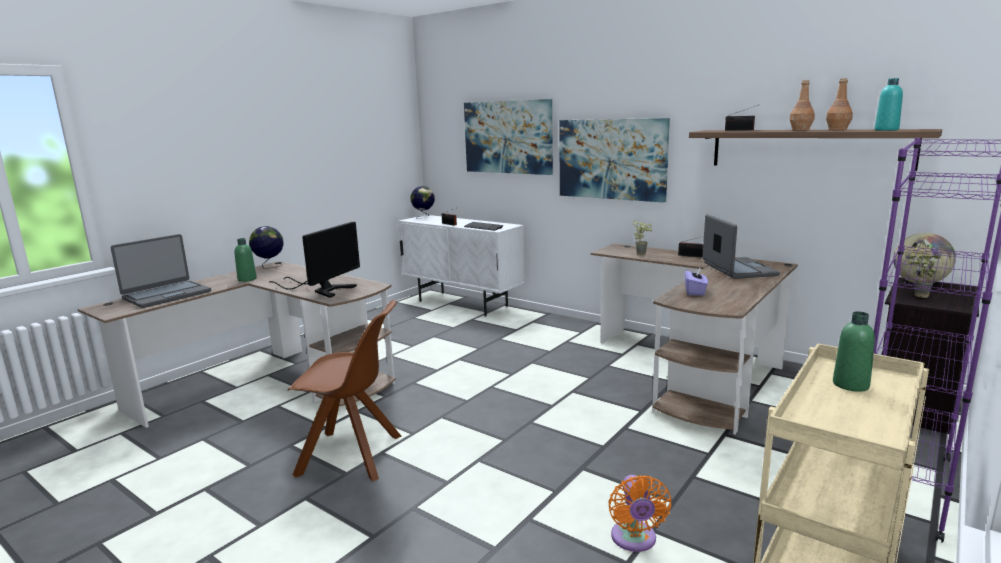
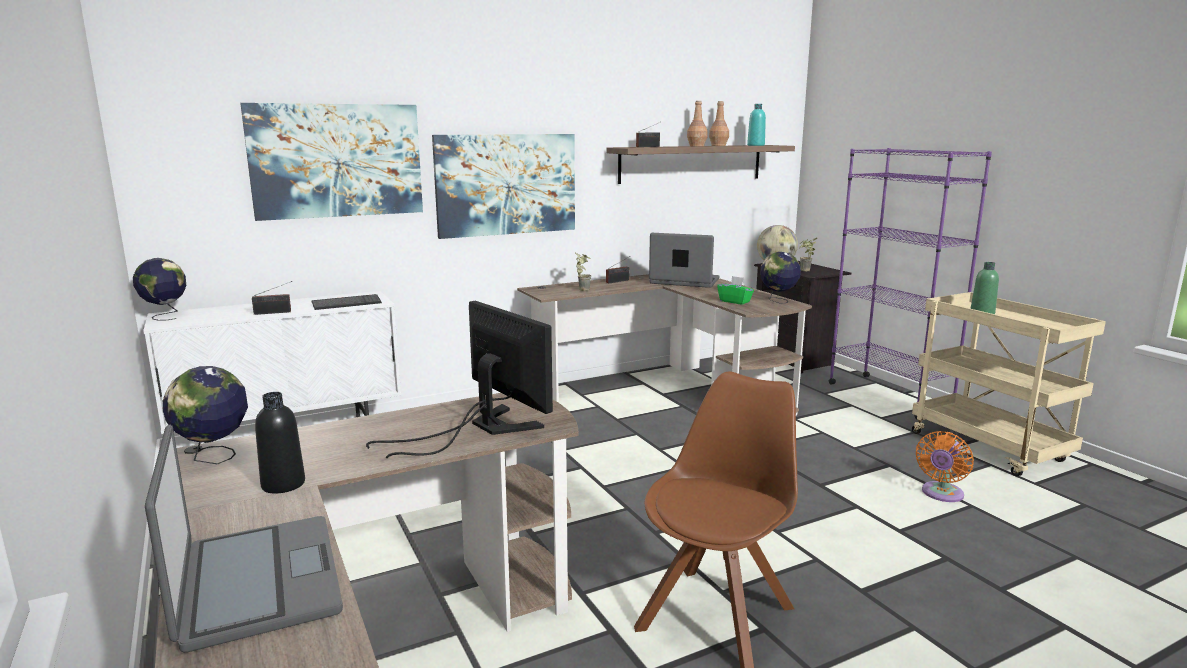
camera: 65 degrees left, 0 degrees up
(247, 279) = (283, 484): green bottle -> black bottle
(634, 540) = (941, 494): orange fan -> orange fan turned 105 degrees clockwise
(695, 291) = (735, 301): purple tissue box -> green tissue box
(729, 303) = (778, 301): none -> globe

